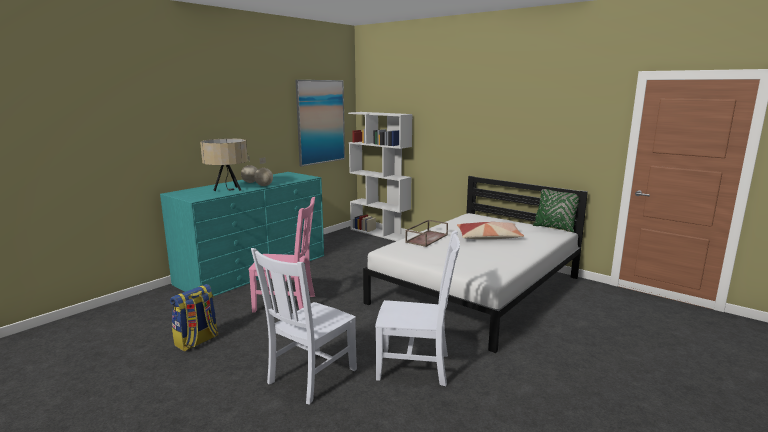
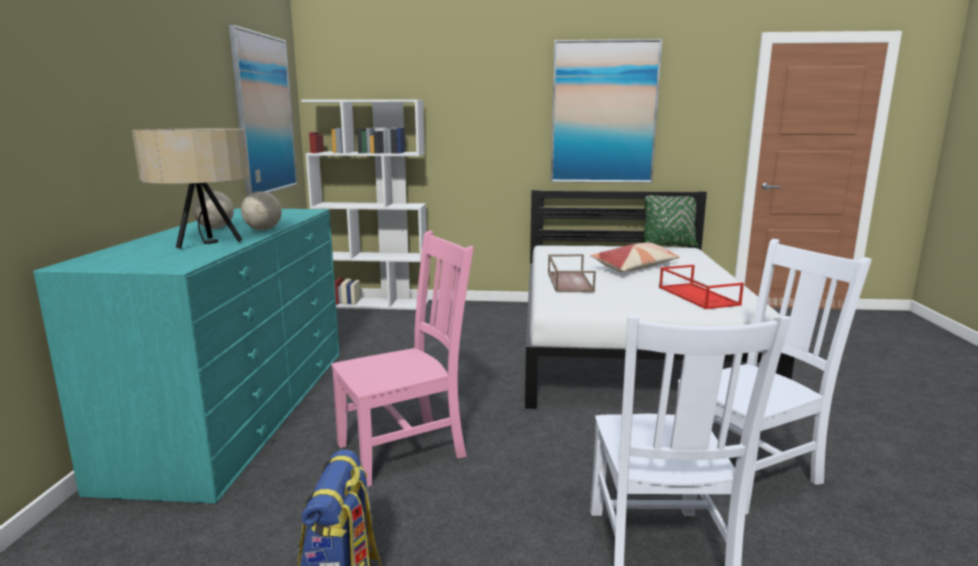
camera: 35 degrees left, 0 degrees up
(479, 261) = (696, 296): none -> red tray
(518, 127) = (604, 113): none -> picture

